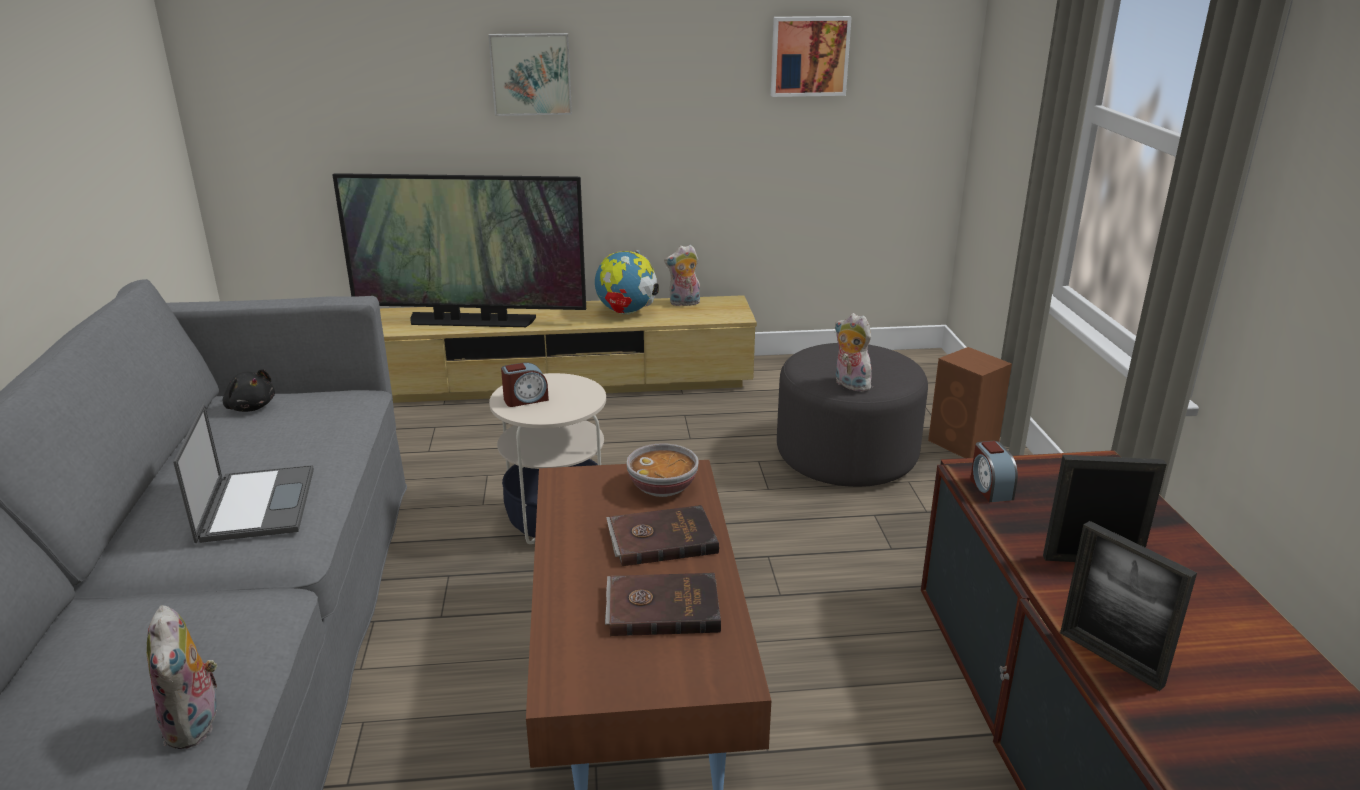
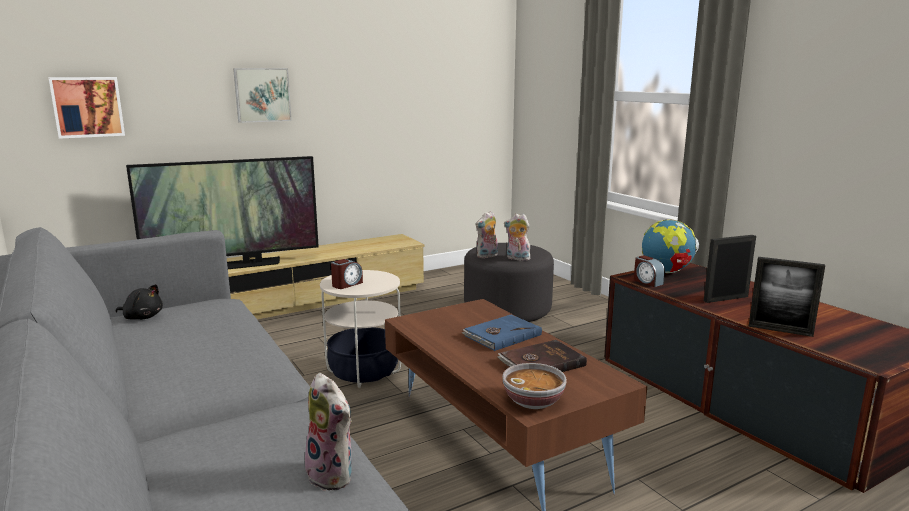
camera: 25 degrees left, 10 degrees down
(256, 503) = (221, 361): laptop -> none
(626, 312) = (338, 249): globe -> globe (667, 272)
(661, 539) = (501, 335): brown book -> blue book
(663, 487) = (473, 314): bowl -> bowl (534, 401)
(684, 303) = (370, 241): plush toy -> plush toy (487, 256)
(809, 56) = (428, 83): picture -> picture (87, 107)
(964, 444) = (563, 294): brown speaker -> none

